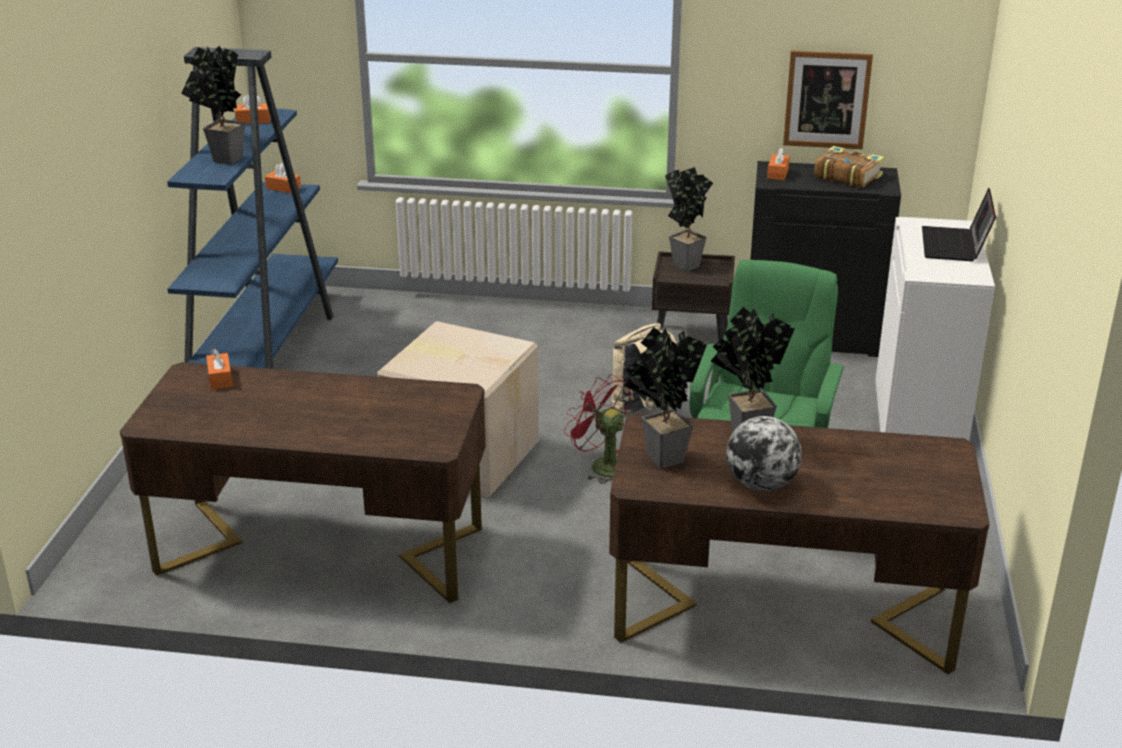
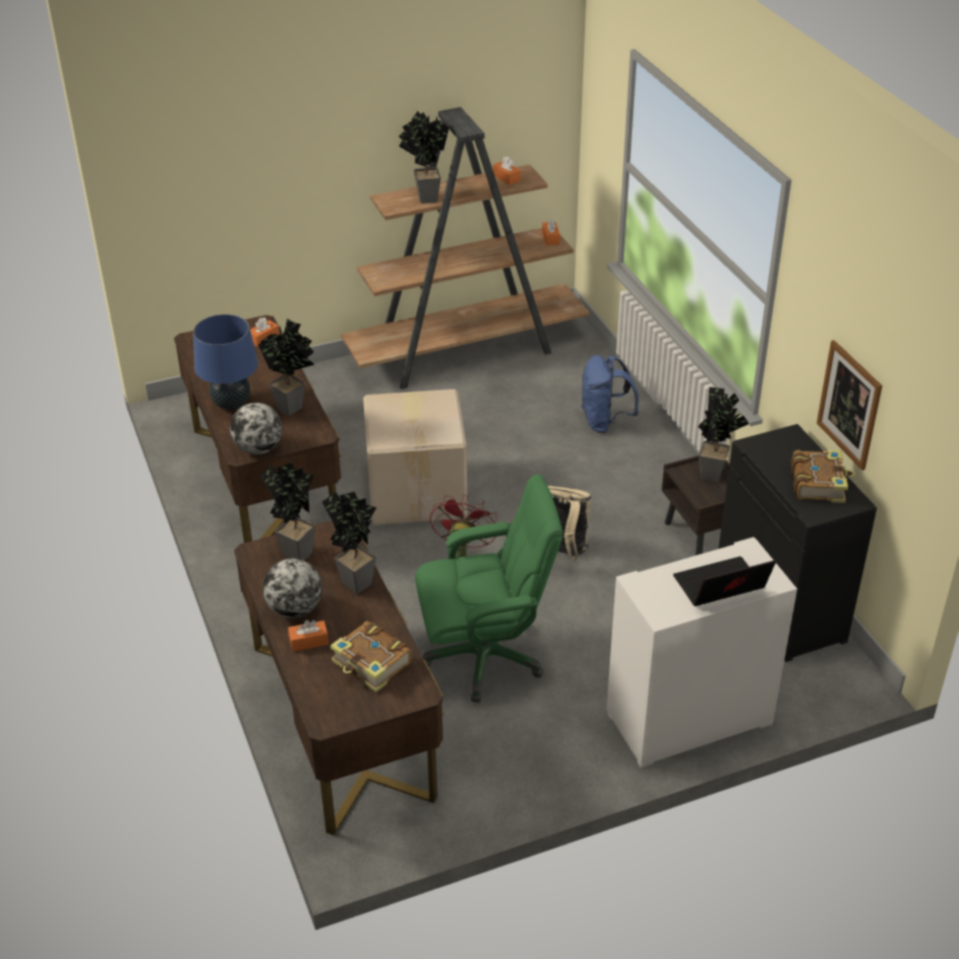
camera: 60 degrees right, 10 degrees up
(263, 357) = (467, 351): blue bookcase -> brown bookcase
(326, 430) = (231, 403): none -> blue table lamp
(387, 394) = (294, 407): none -> potted plant
(440, 435) = (258, 448): none -> globe
(476, 326) = (605, 422): none -> blue backpack
(777, 173) = (779, 443): orange tissue box -> orange tissue box (309, 641)
(888, 462) = (371, 664): none -> book

